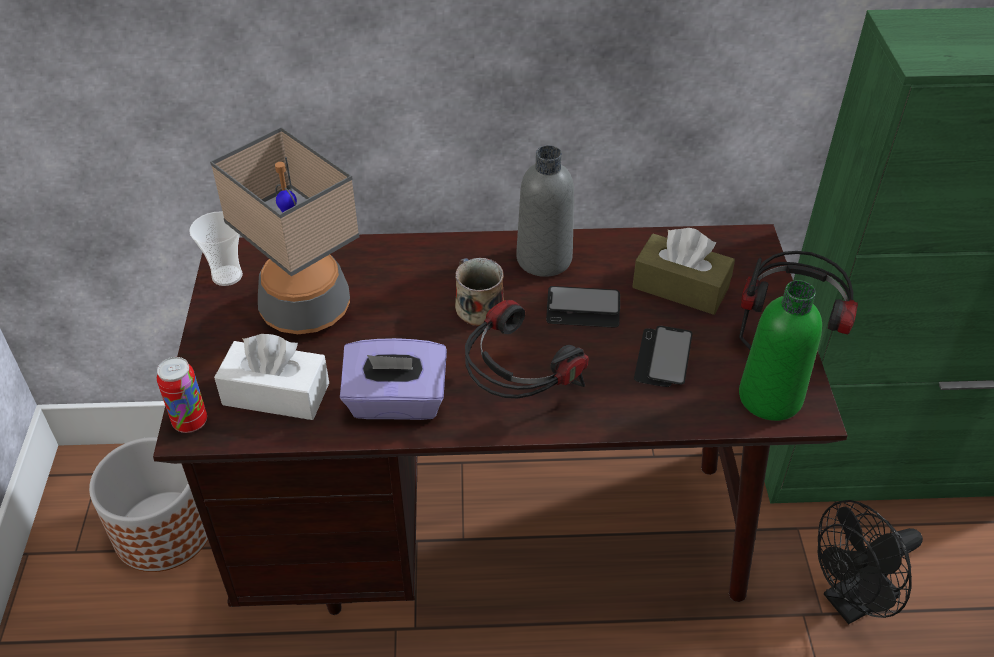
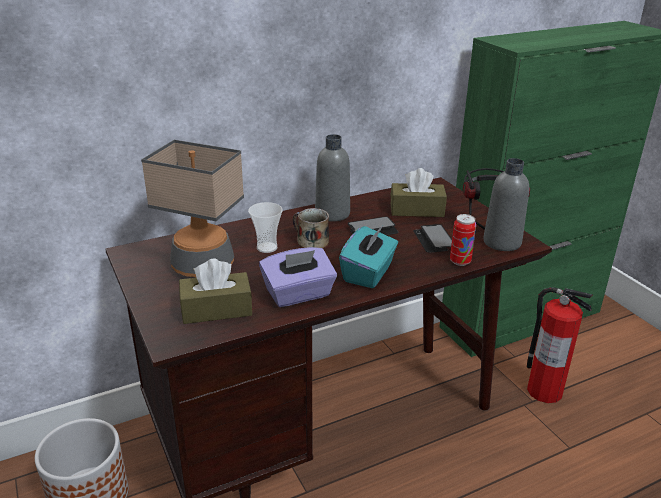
camera: 25 degrees left, 15 degrees down
(190, 422) = (167, 338): can -> can (460, 261)
(227, 276) = (135, 262): cup -> cup (267, 247)
(276, 394) = (216, 309): white tissue box -> brown tissue box
(518, 395) = (368, 273): headphones -> turquoise tissue box
(770, 397) = (502, 242): green bottle -> grey bottle
(852, 602) = (543, 390): black fan -> fire extinguisher

